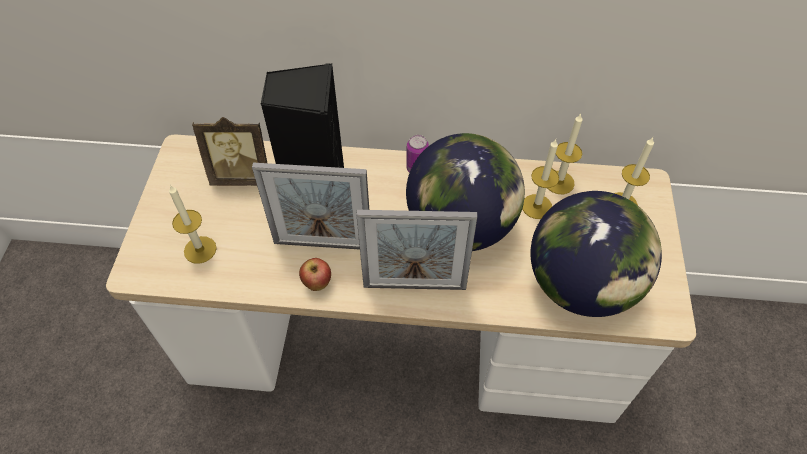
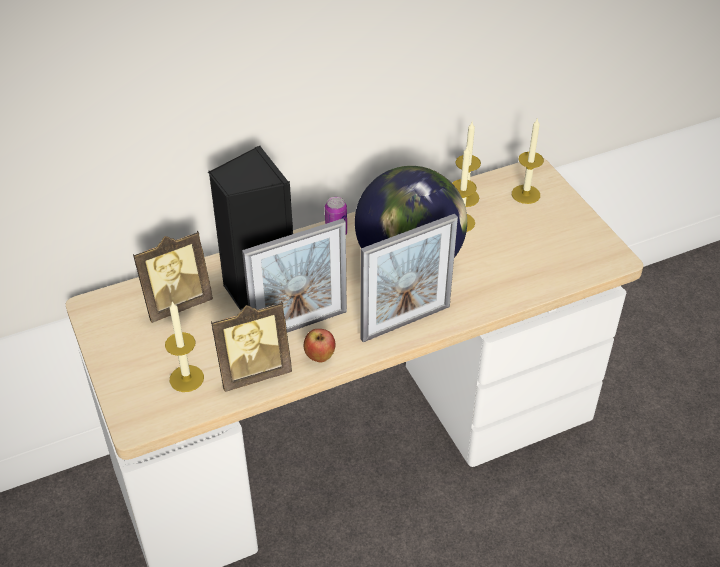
camera: 30 degrees left, 10 degrees down
(254, 270) = (253, 372): none -> picture frame
(581, 285) = (537, 265): globe -> none

